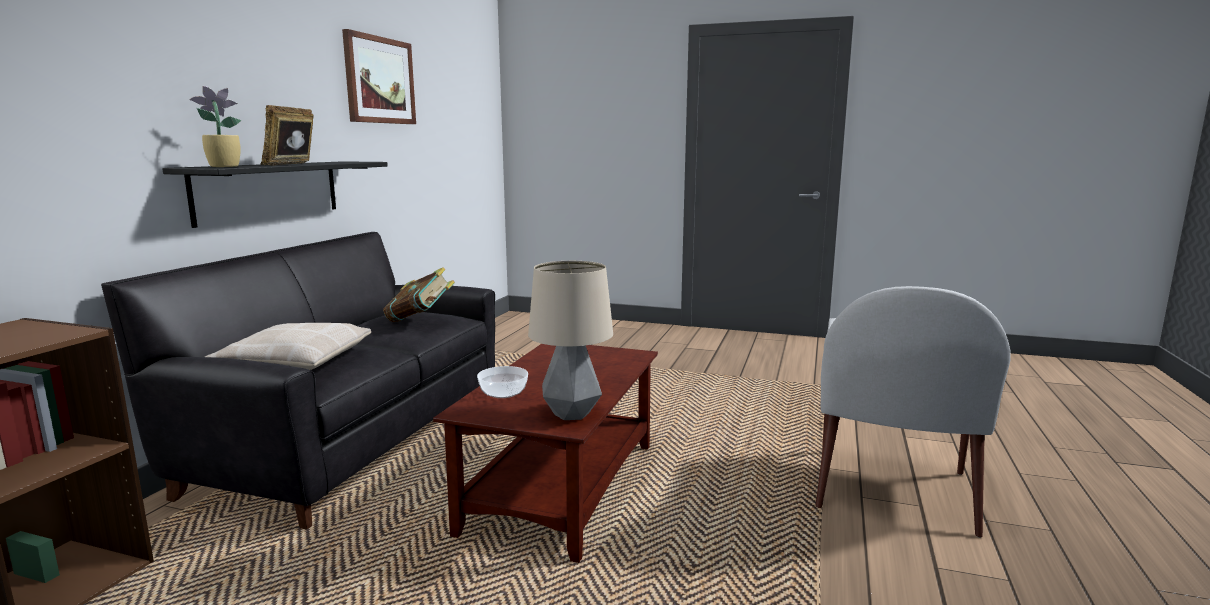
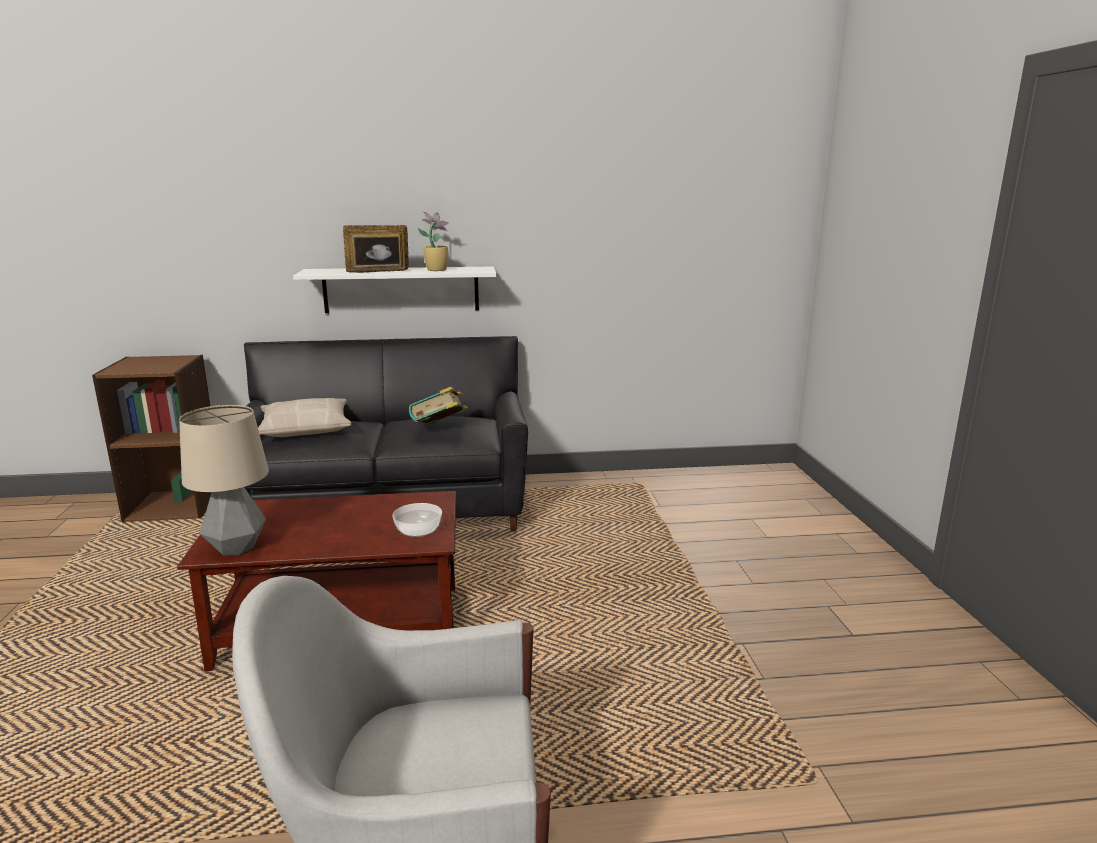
camera: 65 degrees right, 5 degrees up
(222, 166) = (322, 271): potted plant -> potted plant (436, 270)
(269, 191) = (401, 289): black shelf -> white shelf
(379, 80) = (560, 183): picture -> none
(503, 392) = (286, 510): bowl -> bowl (419, 530)

